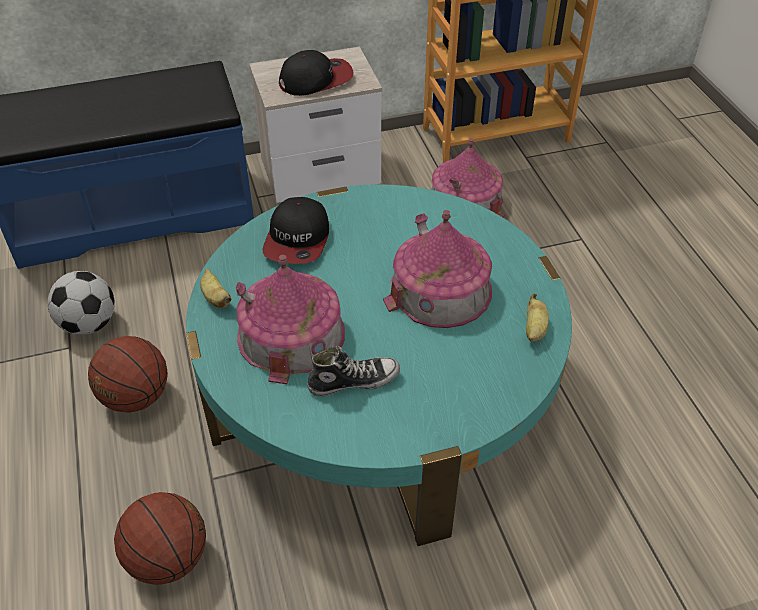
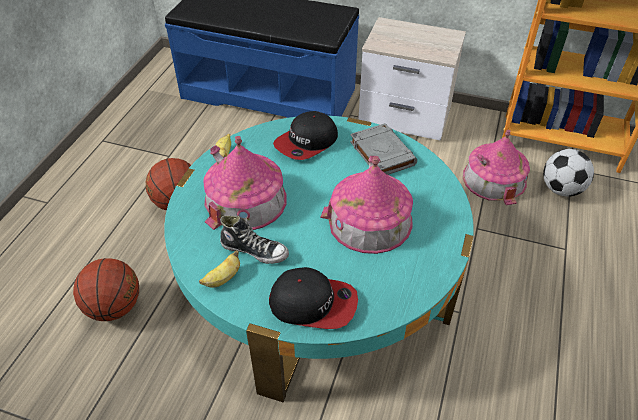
camera: 35 degrees right, 0 degrees up
(88, 324) = (189, 147): football -> football (560, 189)
(316, 80) = (413, 43): cap -> cap (313, 303)
(388, 215) = (381, 153): none -> grey book
(534, 330) = (411, 284): banana -> banana (223, 279)

